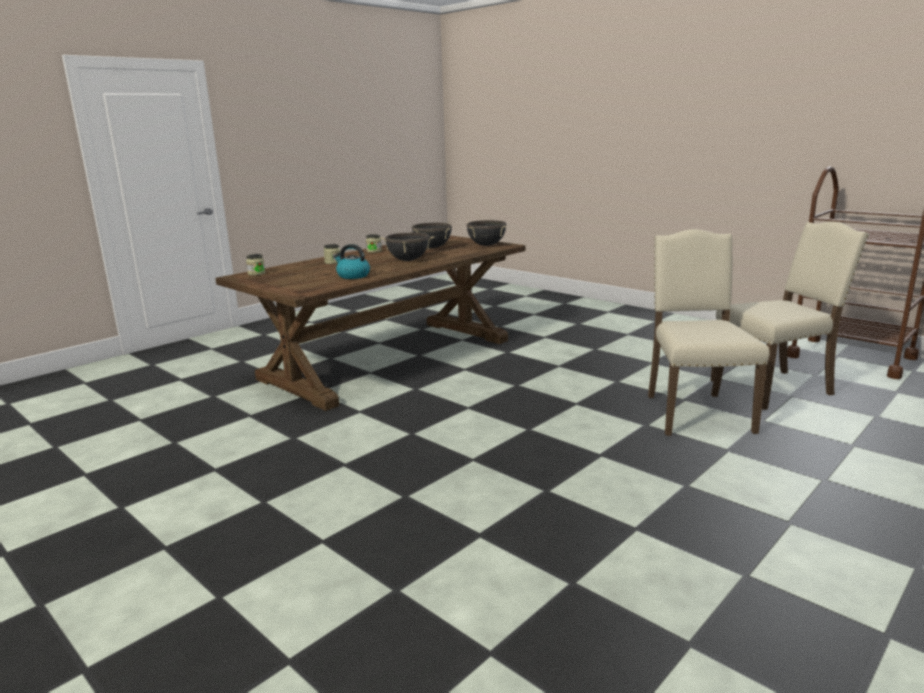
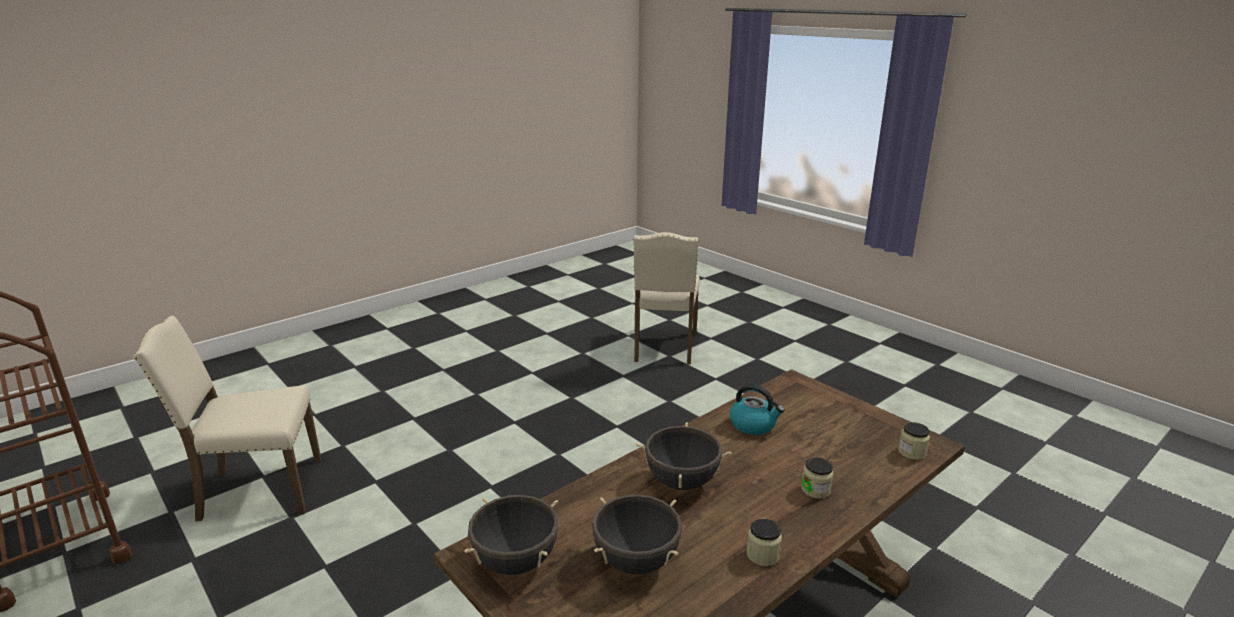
camera: 175 degrees left, 5 degrees up
(695, 412) = (387, 461): beige chair -> beige chair (663, 347)

